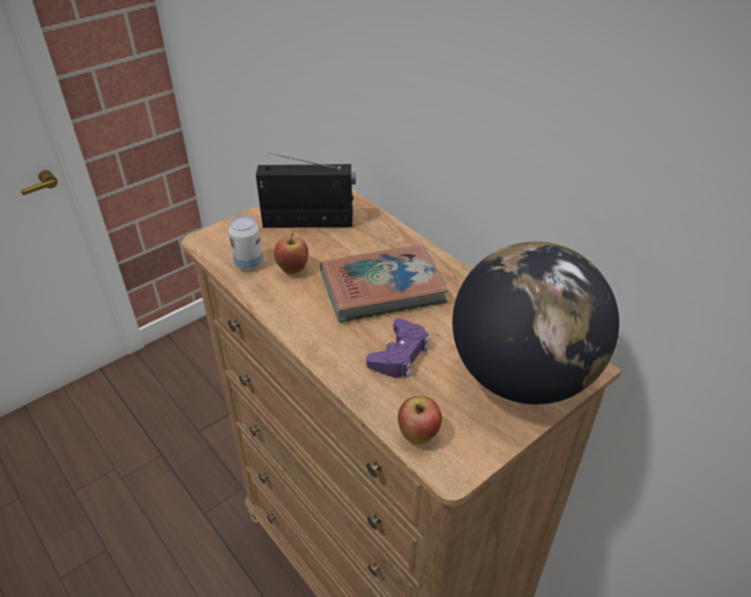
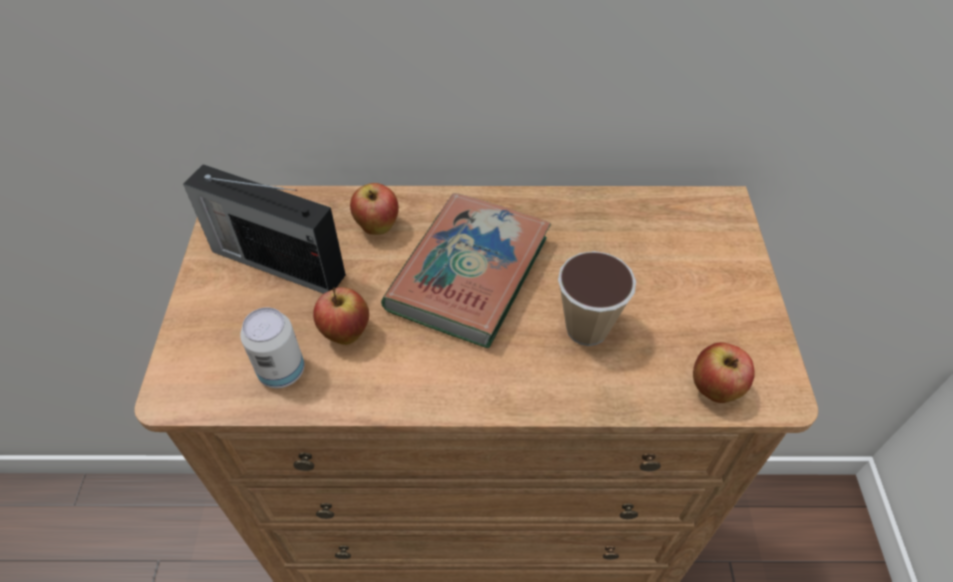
camera: 50 degrees left, 10 degrees up
(310, 222) = (276, 262): radio -> radio turned 105 degrees counterclockwise
(373, 239) = (377, 227): none -> apple
(399, 355) = (587, 328): purple game controller -> cup
(521, 377) = (700, 256): globe -> none

